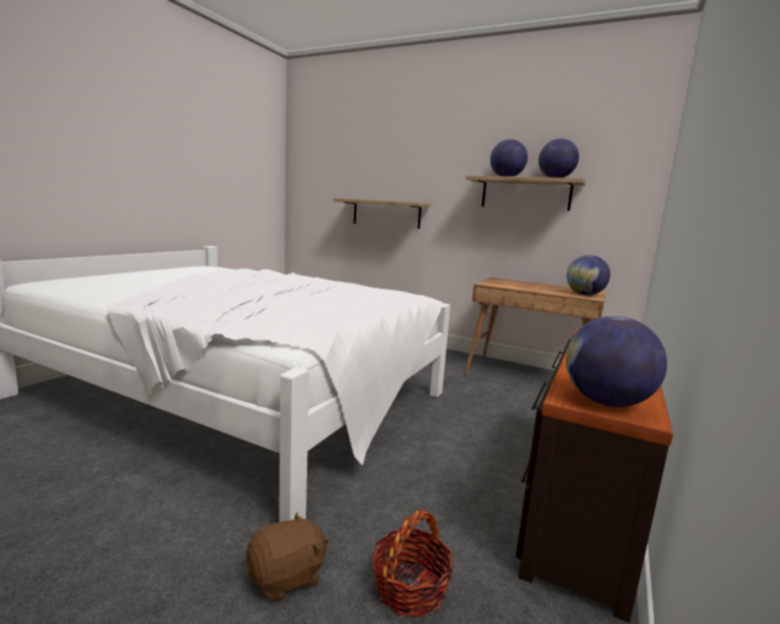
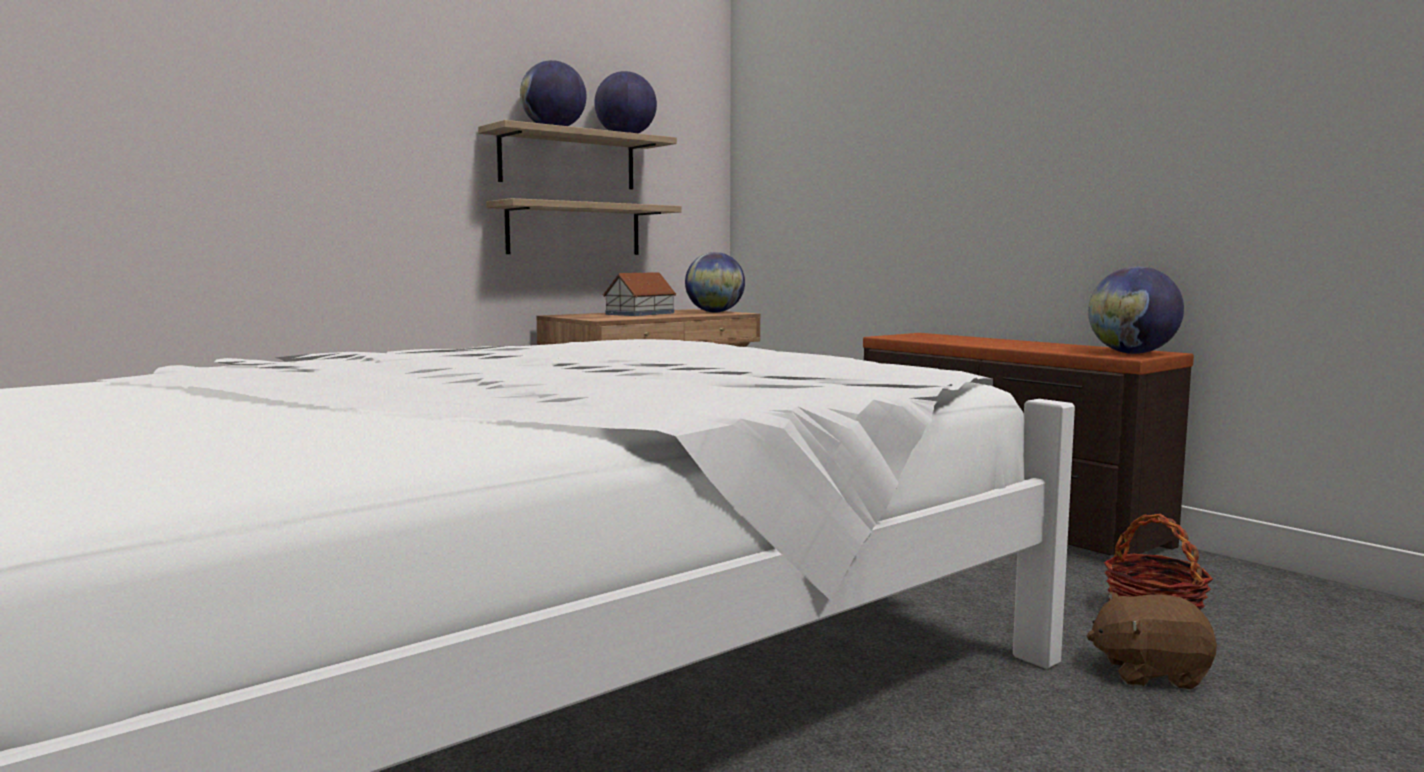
camera: 65 degrees left, 5 degrees down
(287, 577) = (1149, 673): brown plush toy -> brown plush toy turned 75 degrees counterclockwise
(386, 213) = (276, 200): shelf -> shelf (574, 229)
(538, 286) = (641, 313): none -> toy house

